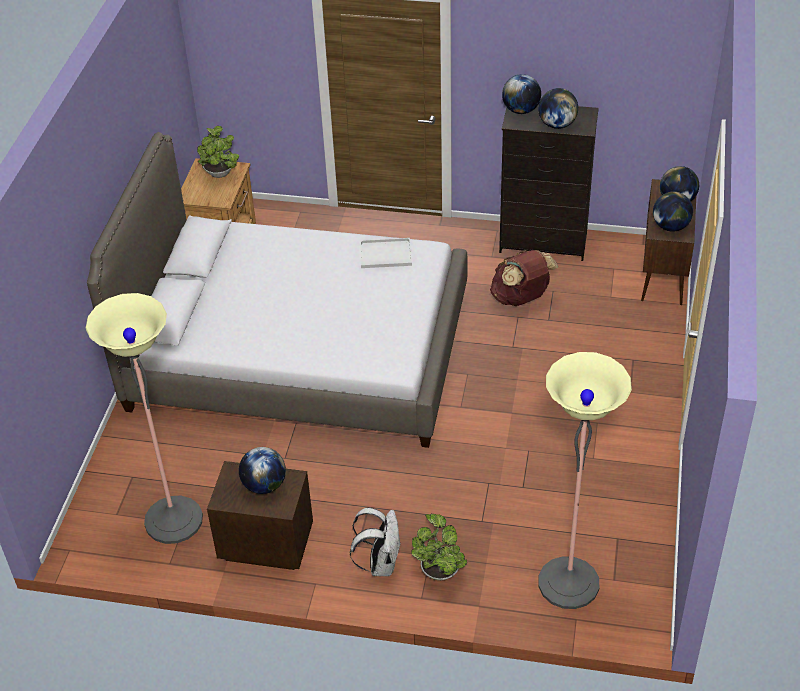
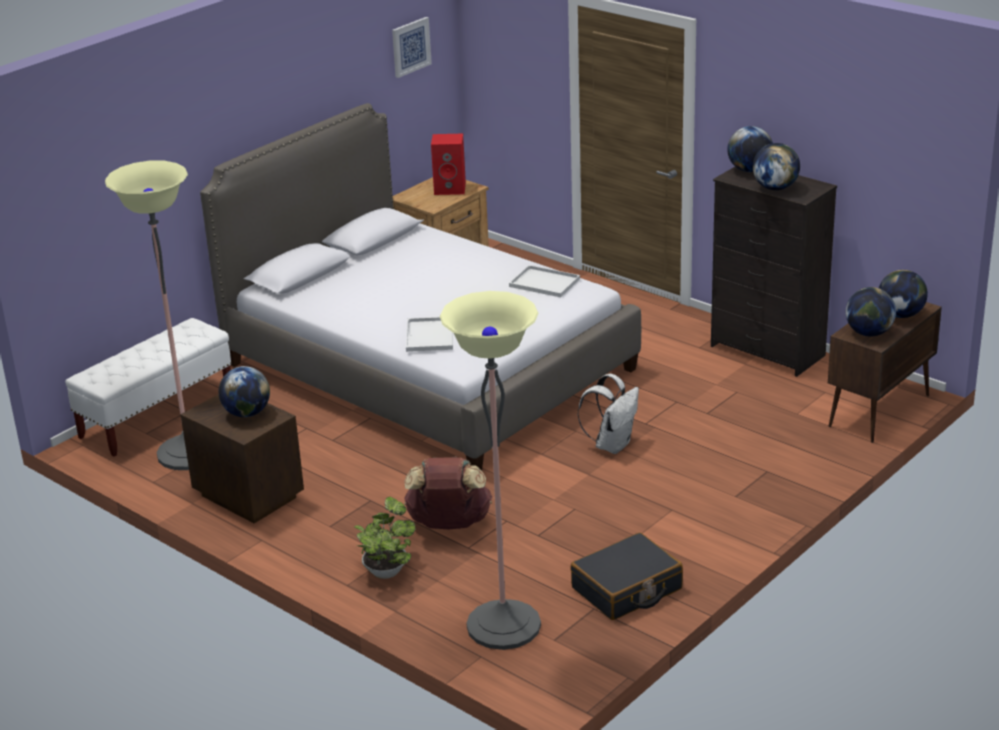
camera: 30 degrees right, 15 degrees down
(109, 490) = (158, 415): none -> white bench
(163, 62) = (410, 46): none -> picture
(220, 174) = (451, 188): potted plant -> red speaker
(346, 345) = (430, 336): none -> white tray
(380, 563) = (336, 546): white backpack -> white backpack (612, 445)
(521, 298) = (695, 388): brown backpack -> brown backpack (449, 524)
(625, 510) = (627, 589): none -> black suitcase

